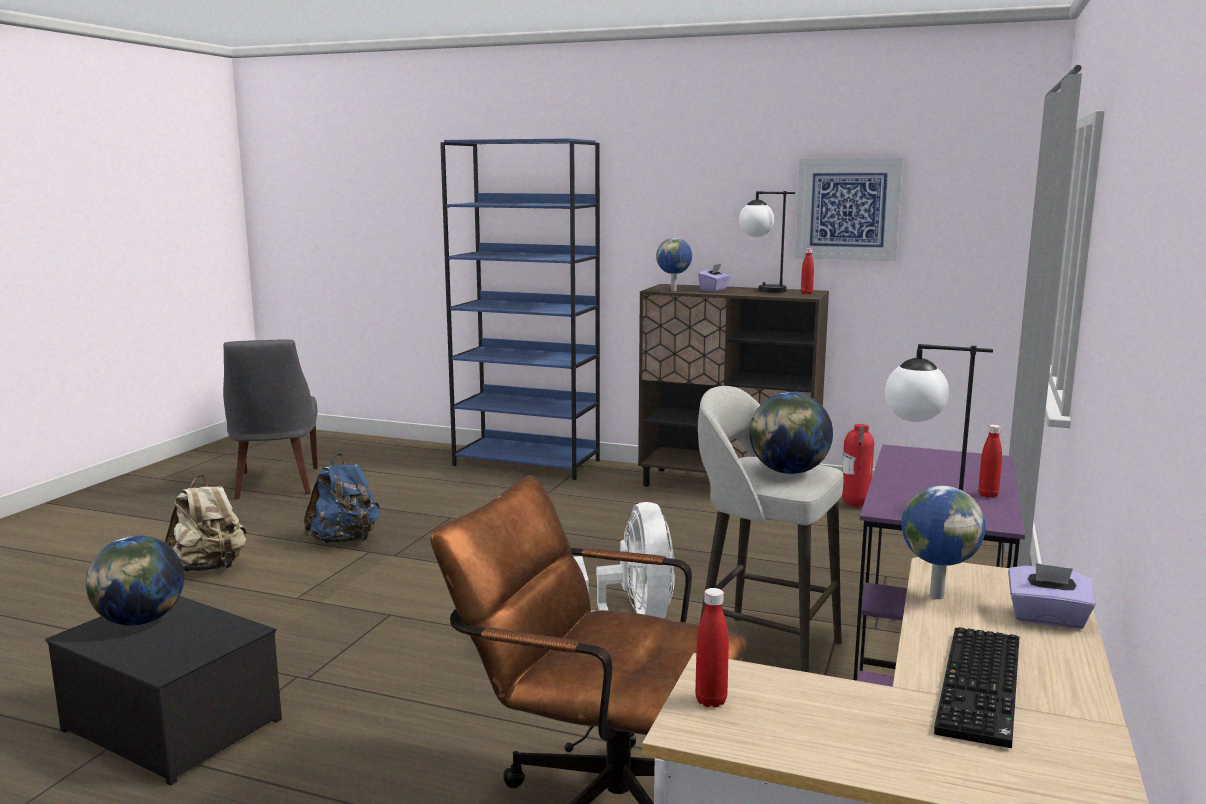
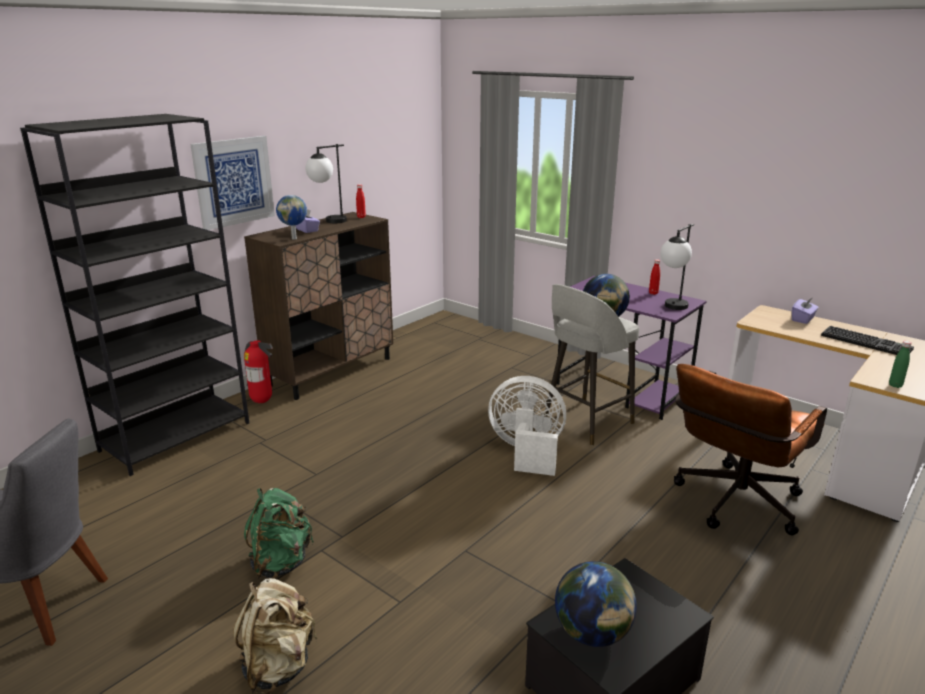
camera: 70 degrees left, 10 degrees up
(345, 541) = (281, 563): blue backpack -> green backpack
(528, 463) = (176, 436): blue bookcase -> black bookcase
(711, 701) = (895, 385): red bottle -> green bottle
(848, 209) = (352, 151): picture -> picture (234, 182)
(856, 506) = (406, 346): fire extinguisher -> fire extinguisher (262, 401)
(935, 595) = (782, 329): globe -> none

